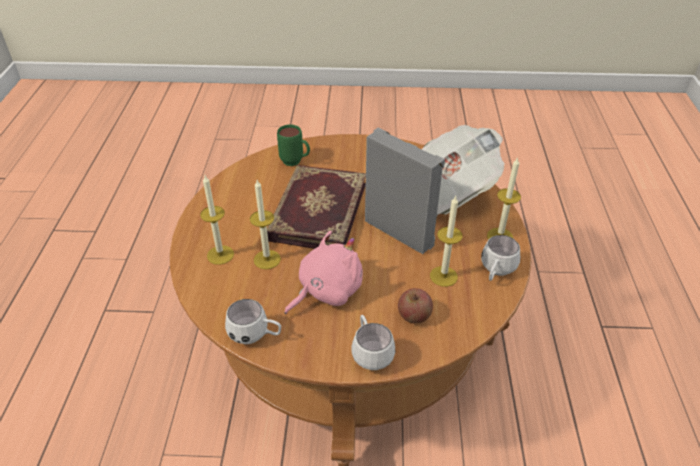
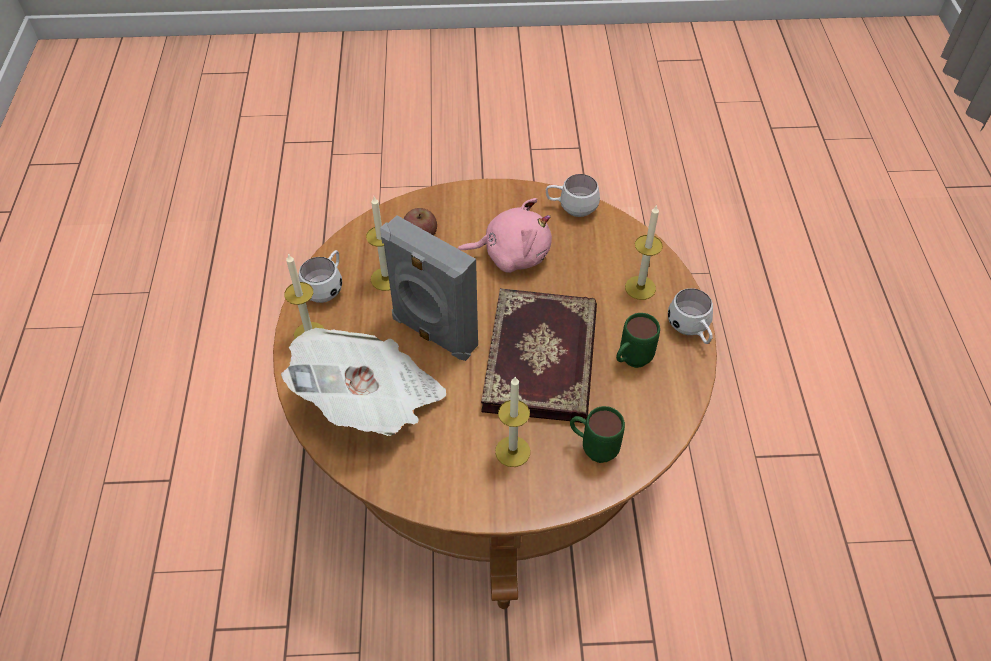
camera: 175 degrees right, 10 degrees up
(251, 205) = (630, 362): none -> green mug
(267, 259) = (585, 285): candle -> candle (512, 451)
(326, 291) = (511, 254): pink plush toy -> pink plush toy turned 135 degrees counterclockwise
(370, 353) = (462, 200): white mug -> white mug (691, 331)

